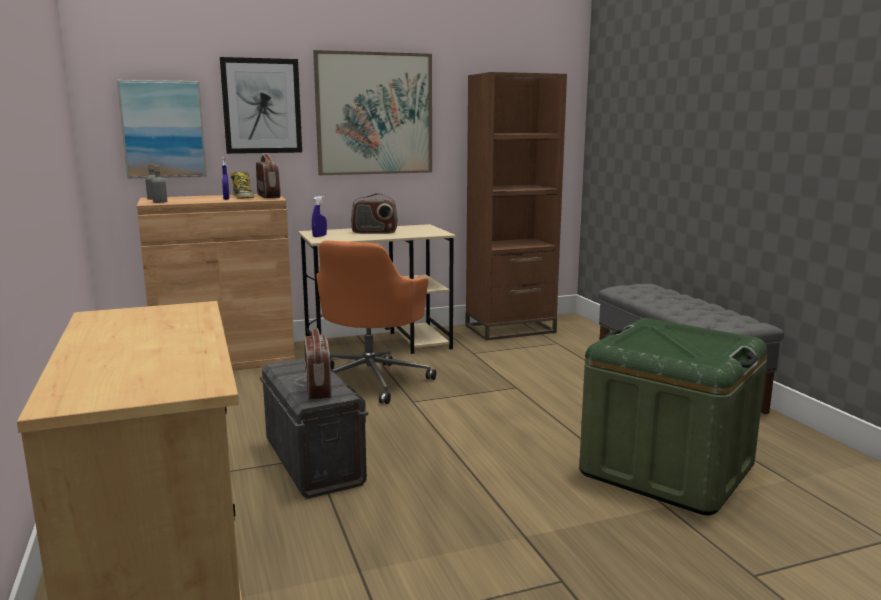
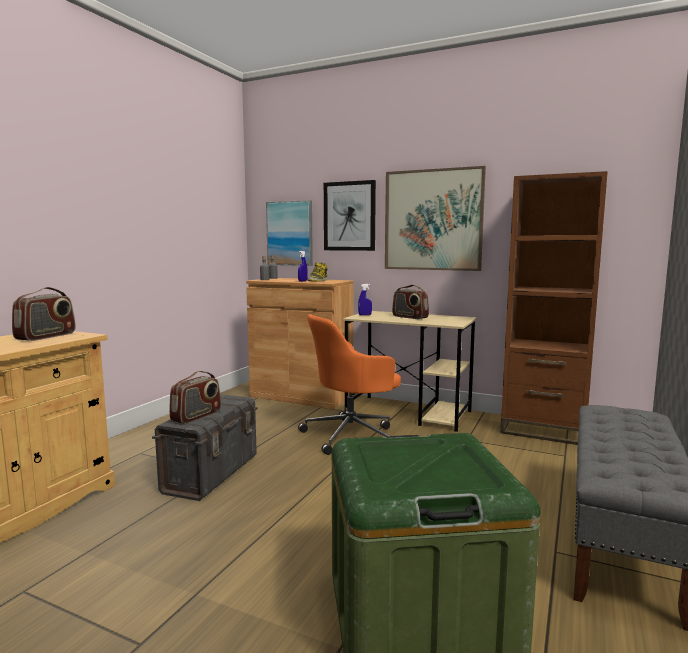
camera: 45 degrees right, 5 degrees down
(269, 196) = (335, 281): radio -> radio (46, 336)

